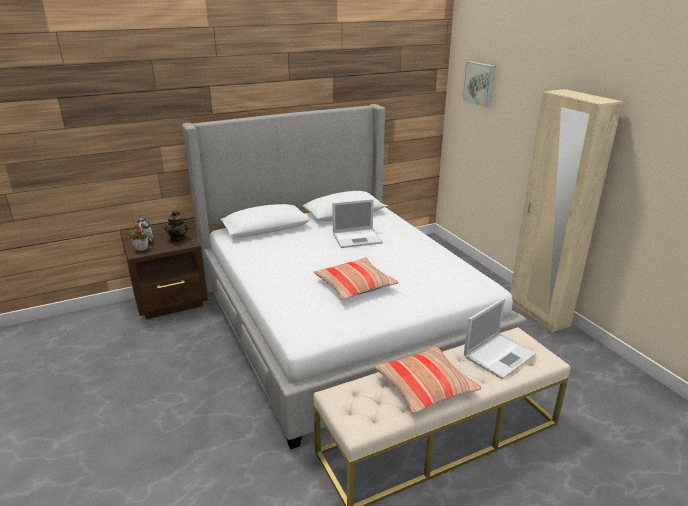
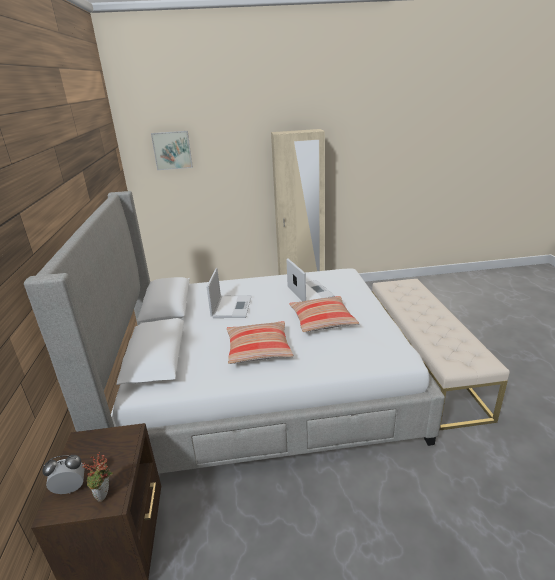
camera: 70 degrees left, 0 degrees up
(178, 238) = (100, 446): teapot -> none
(425, 386) = (439, 327): pillow -> pillow (259, 349)
(500, 355) = (407, 294): laptop -> laptop (309, 292)

